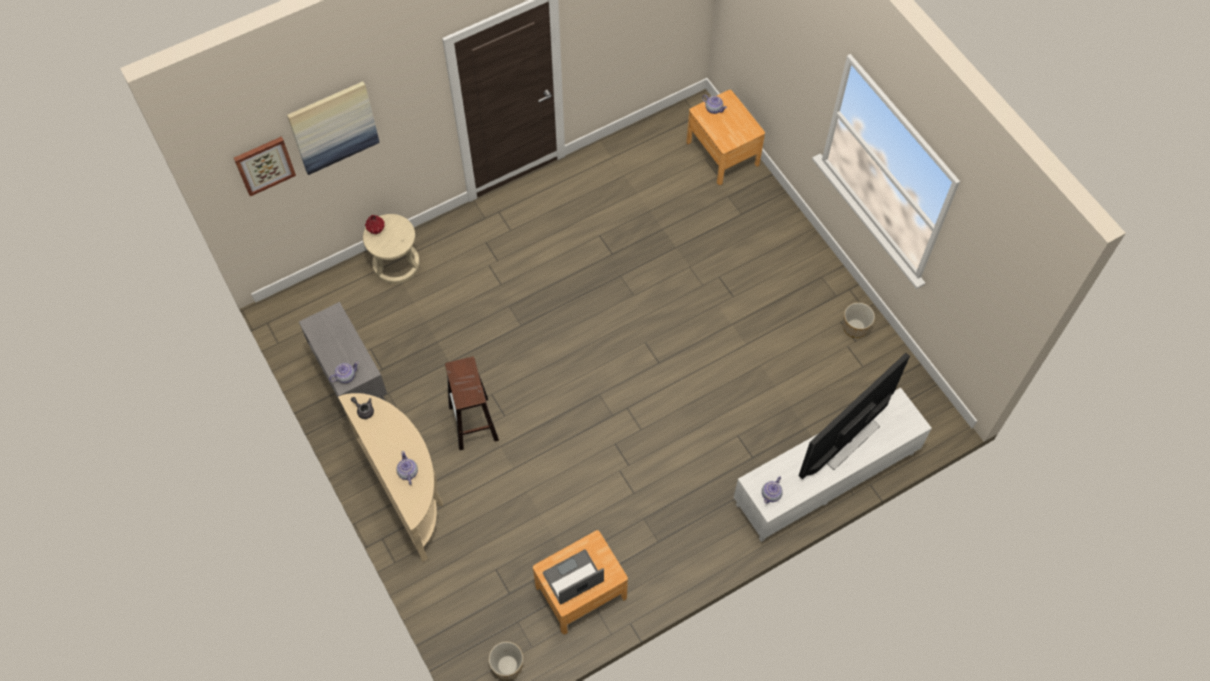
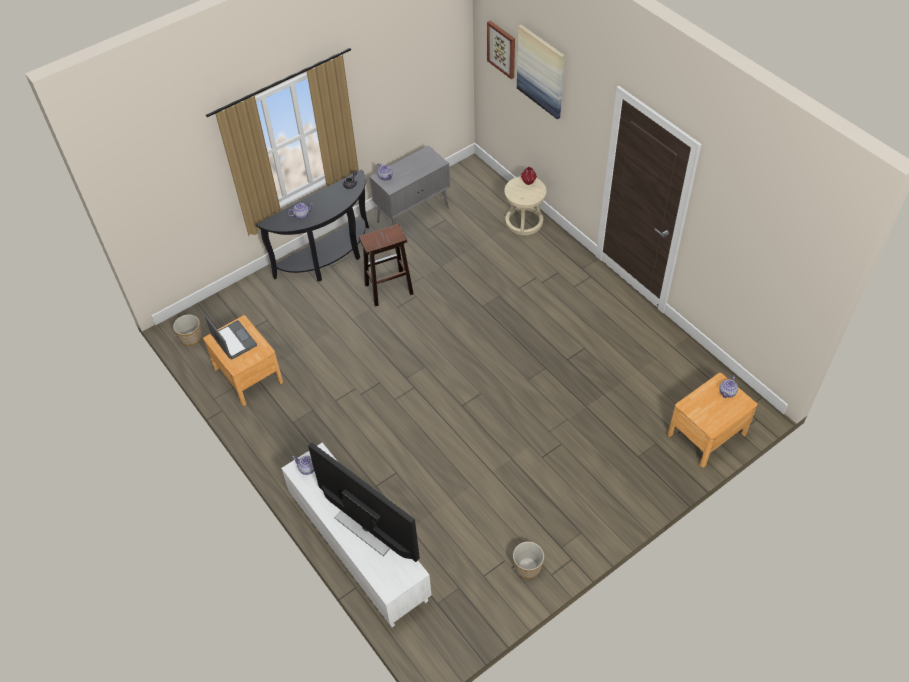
camera: 85 degrees right, 10 degrees down
(407, 490) = (329, 260): beige console table -> black console table

